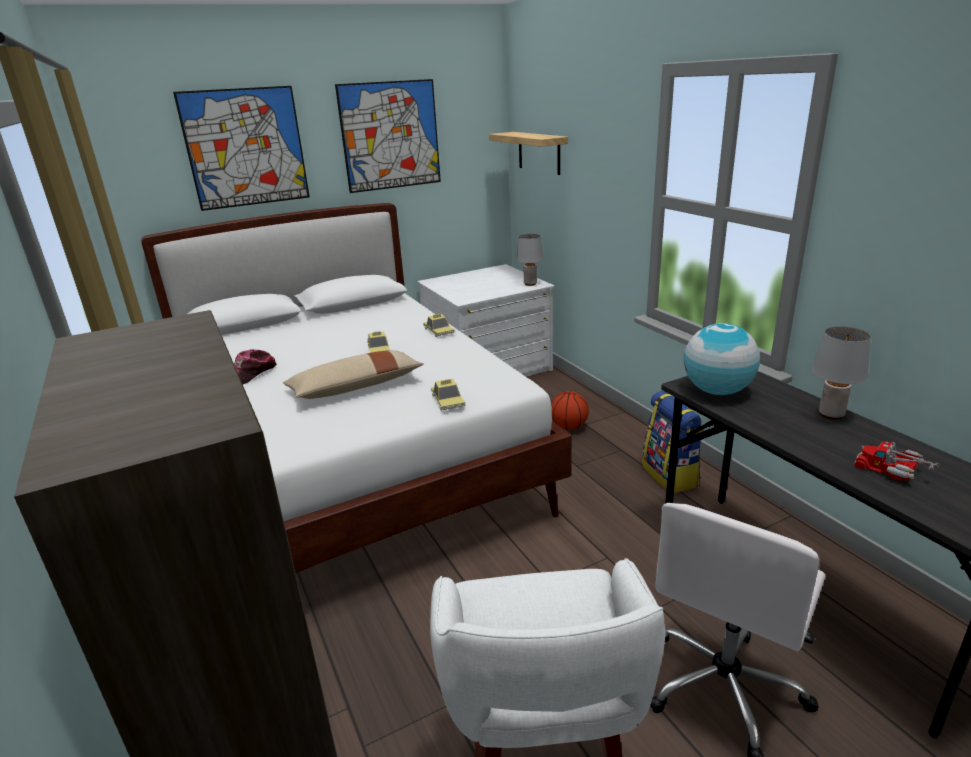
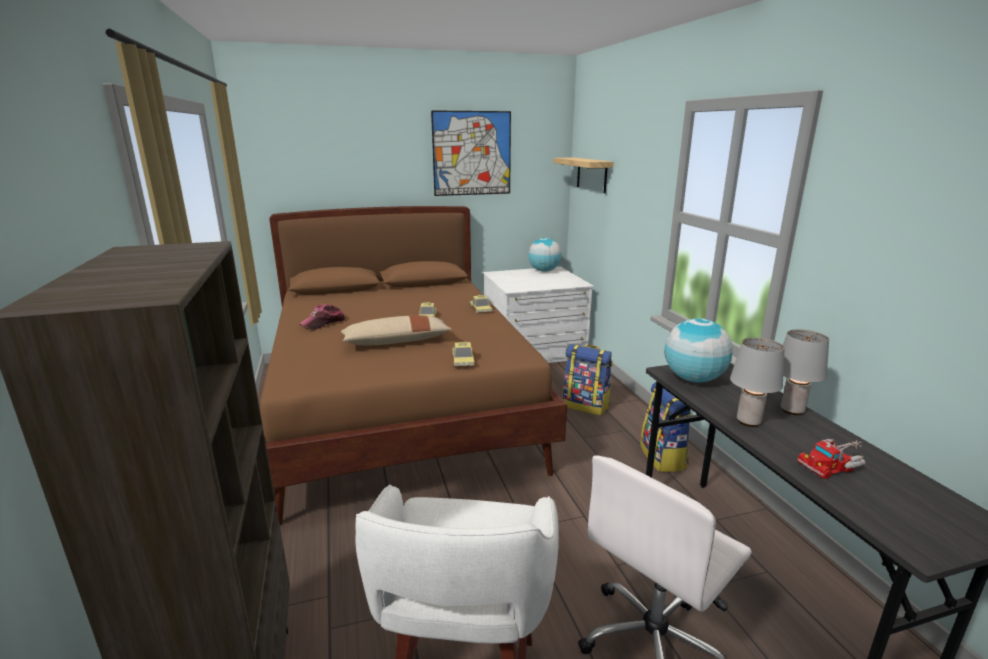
camera: 10 degrees right, 5 degrees down
(246, 148) = (356, 154): picture -> none
(353, 461) = (400, 408): white bed -> brown bed
(489, 272) = (544, 271): none -> globe
(530, 284) = (573, 282): grey table lamp -> grey table lamp (747, 421)
(569, 427) = (586, 405): basketball -> backpack
(893, 471) = (831, 464): toy truck -> toy truck turned 75 degrees counterclockwise

